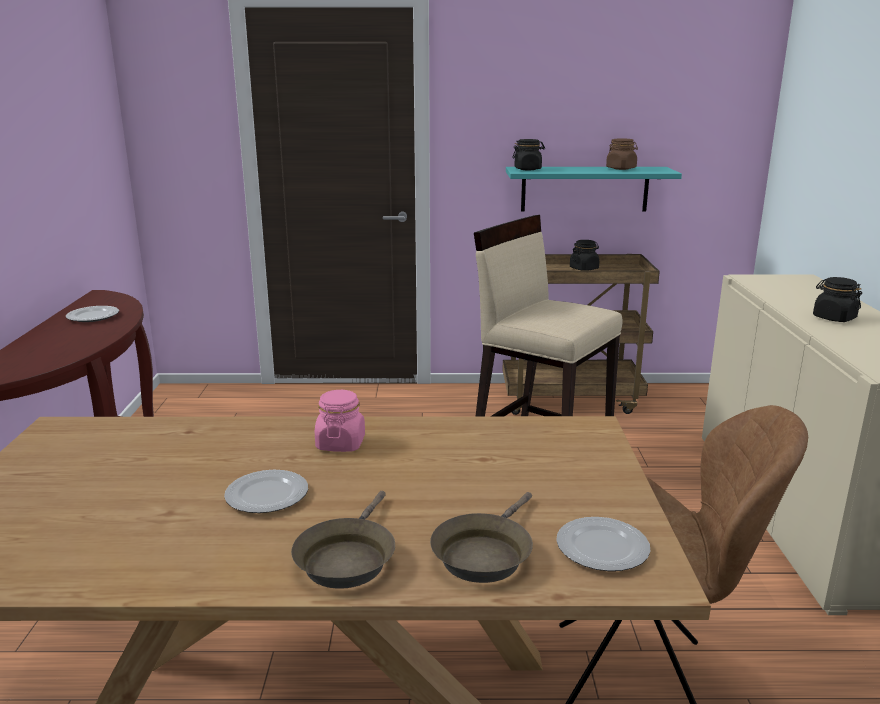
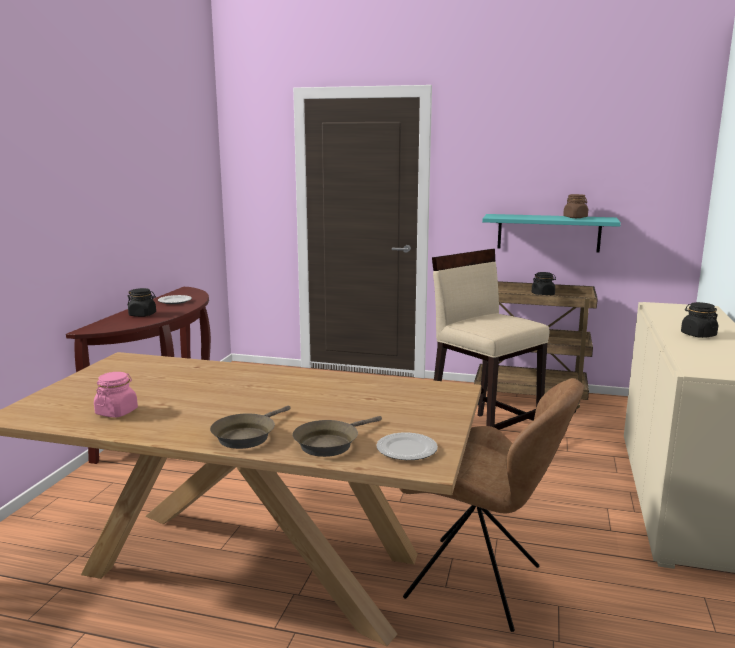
camera: 15 degrees right, 5 degrees down
(268, 496) = (222, 402): plate -> none
(340, 443) = (283, 381): pink jar -> pink jar (117, 412)
(528, 169) = (500, 216): black jar -> black jar (142, 315)

